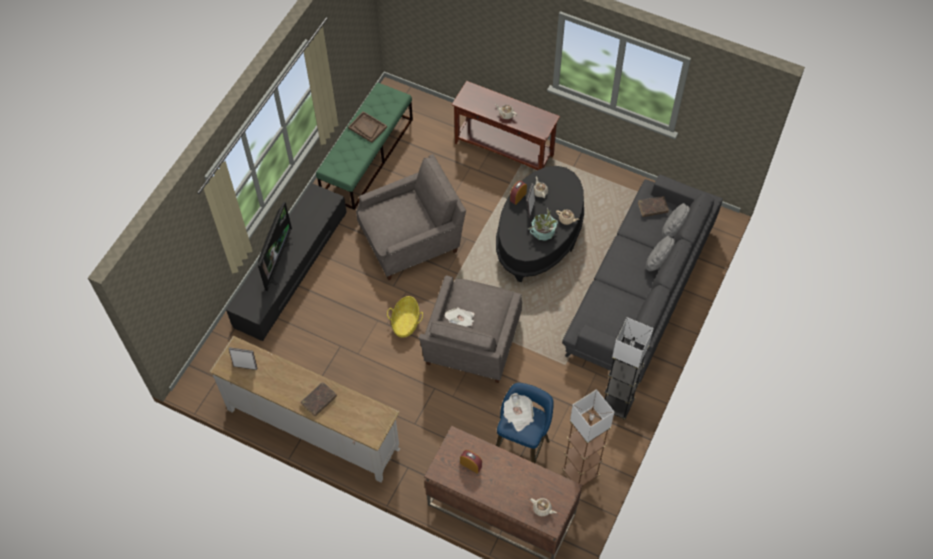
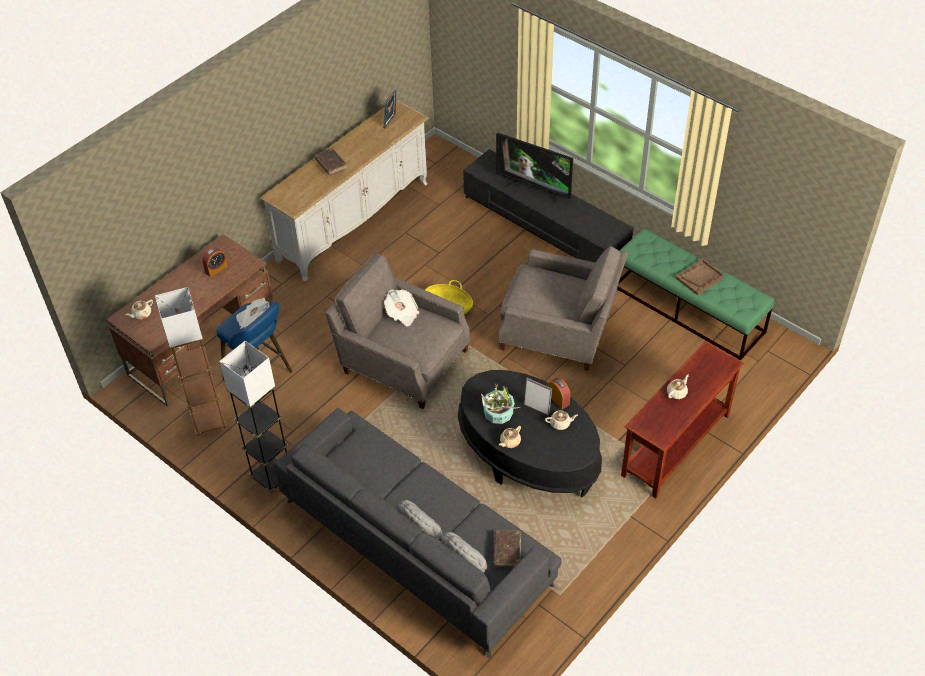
camera: 105 degrees right, 10 degrees down
(411, 238) = (559, 330): grey armchair -> grey armchair turned 60 degrees counterclockwise

